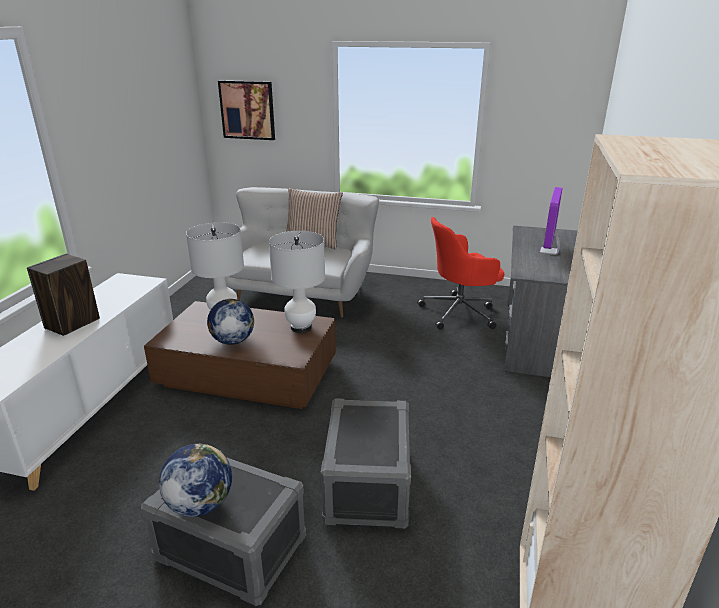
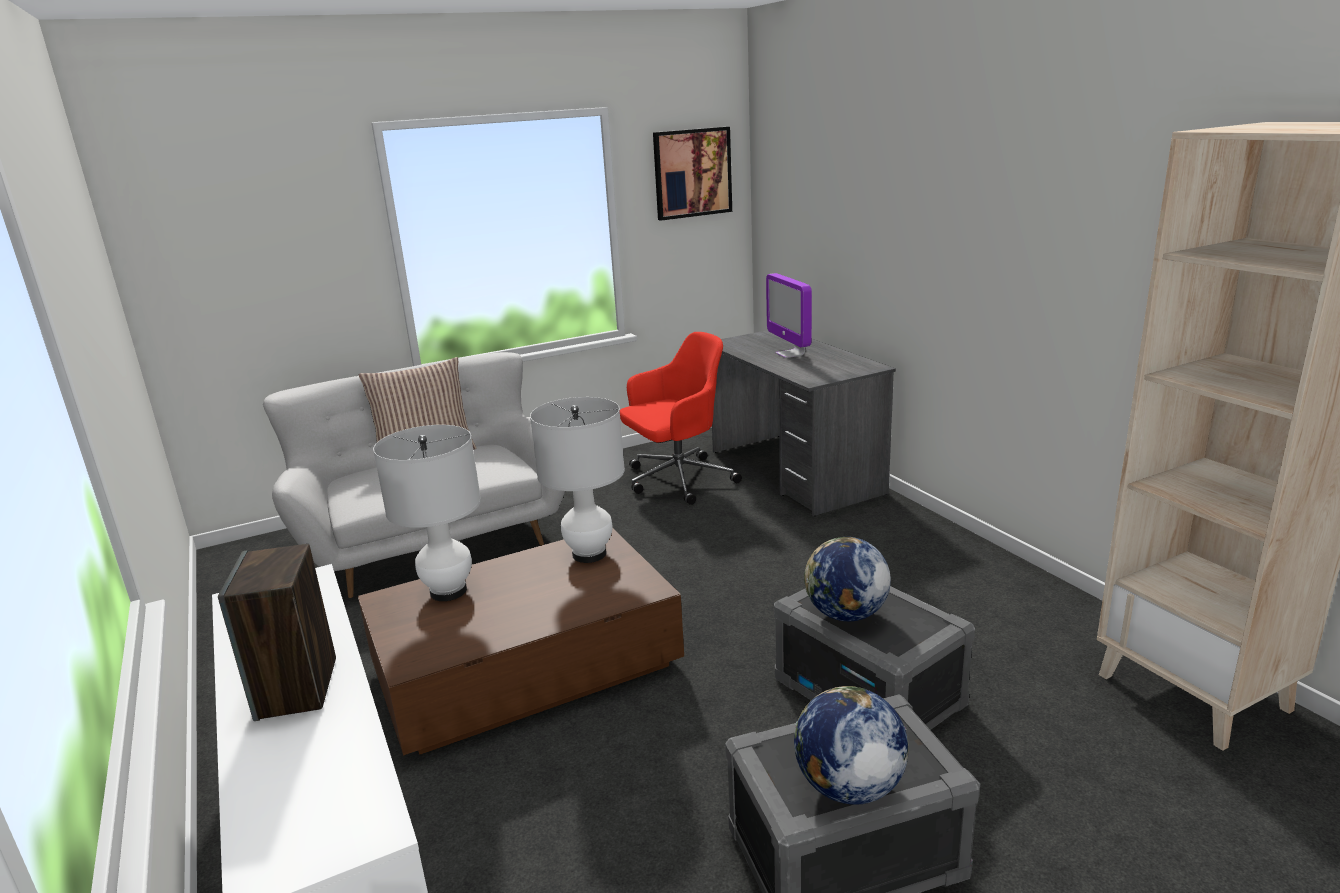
camera: 40 degrees left, 5 degrees down
(232, 341) = (525, 612): globe -> globe (845, 614)
(247, 110) = (222, 258): picture -> picture (692, 173)
(460, 312) = (677, 480): red office chair -> red office chair turned 150 degrees counterclockwise

